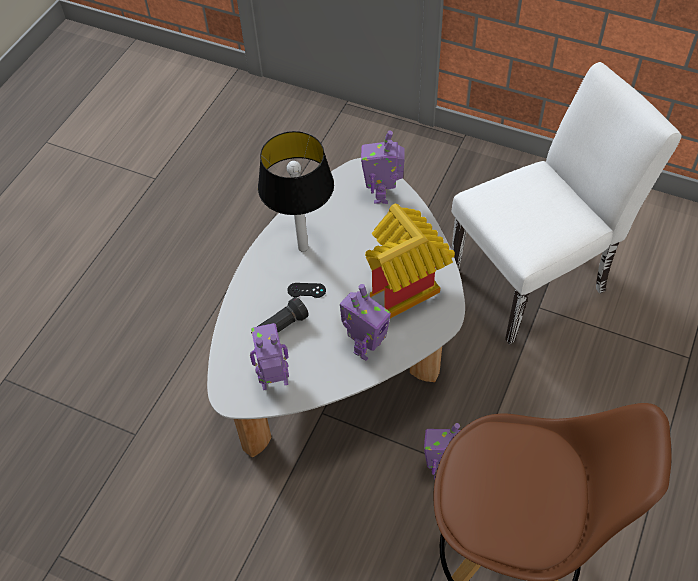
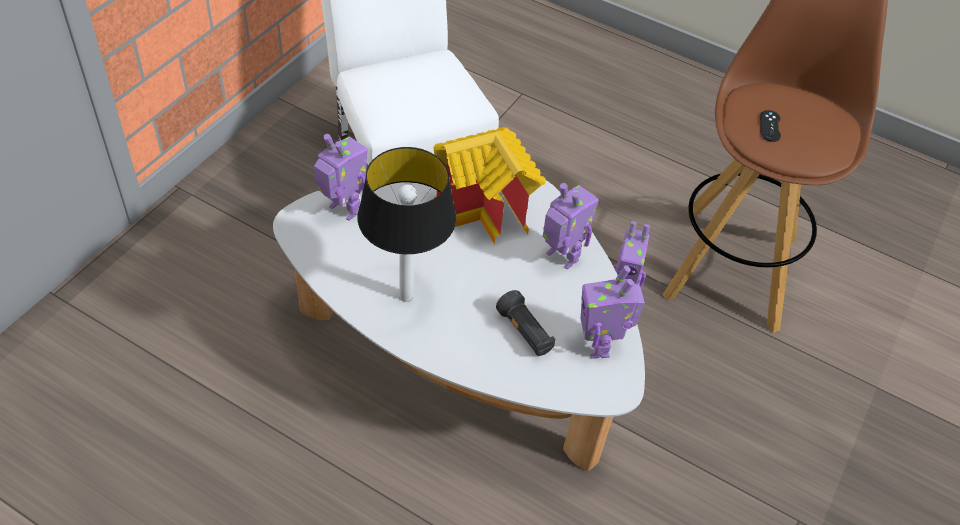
camera: 90 degrees left, 5 degrees down
(306, 290) = (473, 300): black game controller -> black game controller (770, 126)
(382, 195) = (343, 210): toy robot -> toy robot turned 150 degrees counterclockwise

